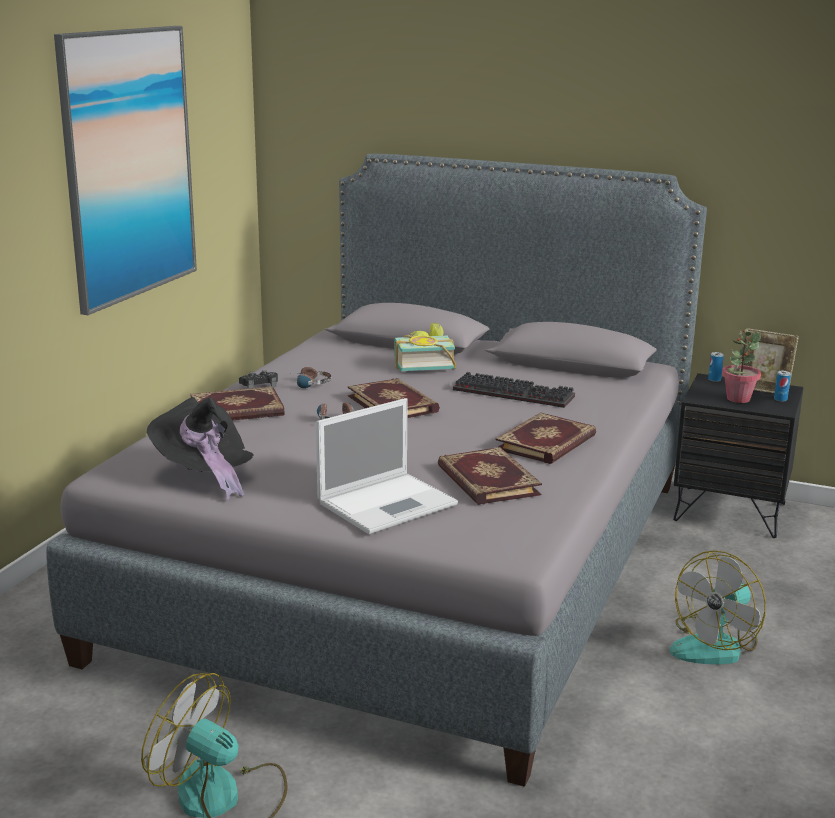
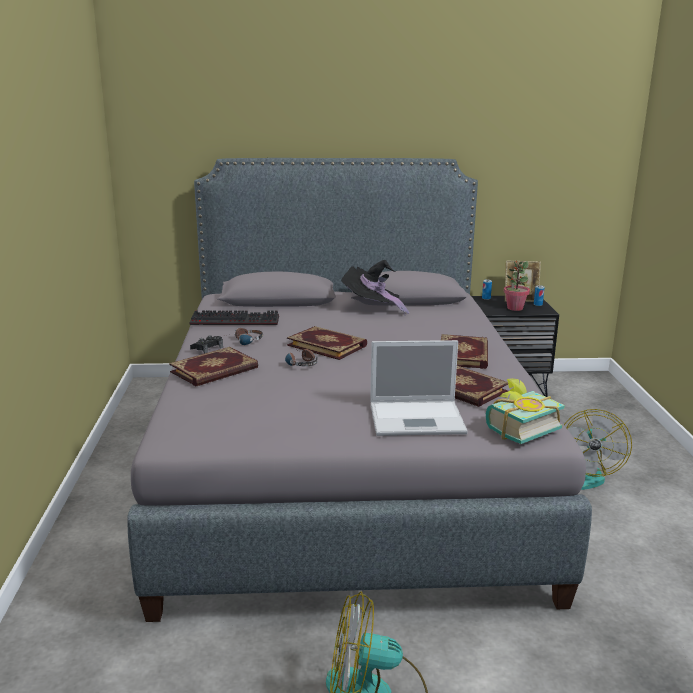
camera: 25 degrees left, 0 degrees up
(129, 165) = (56, 174): picture -> none
(204, 475) = (253, 427): black hat -> black hat (372, 308)
(389, 503) = (418, 418): laptop -> laptop turned 60 degrees clockwise
(422, 364) = (310, 314): book -> book (517, 428)
(516, 393) = (399, 324): keyboard -> keyboard (236, 320)

